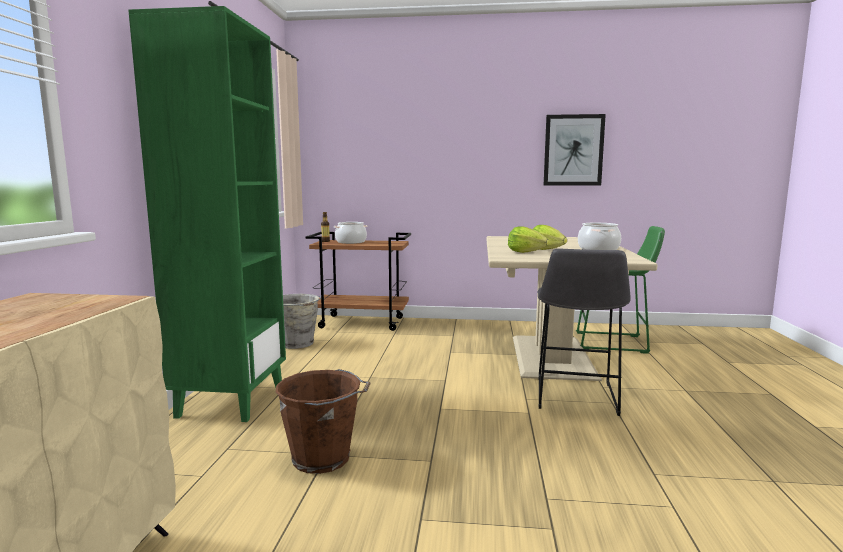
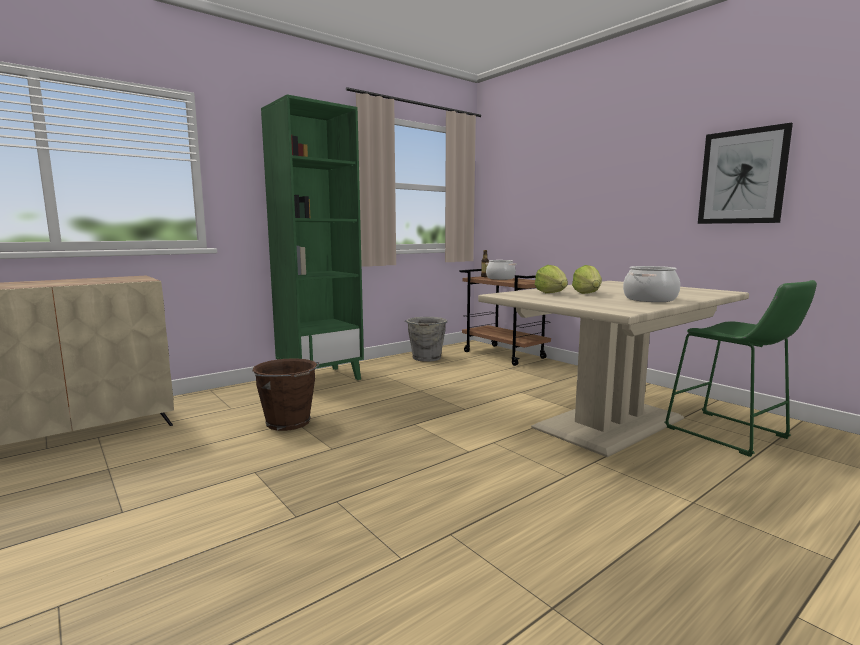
camera: 45 degrees right, 0 degrees up
(575, 397) = (540, 458): grey stool -> none

